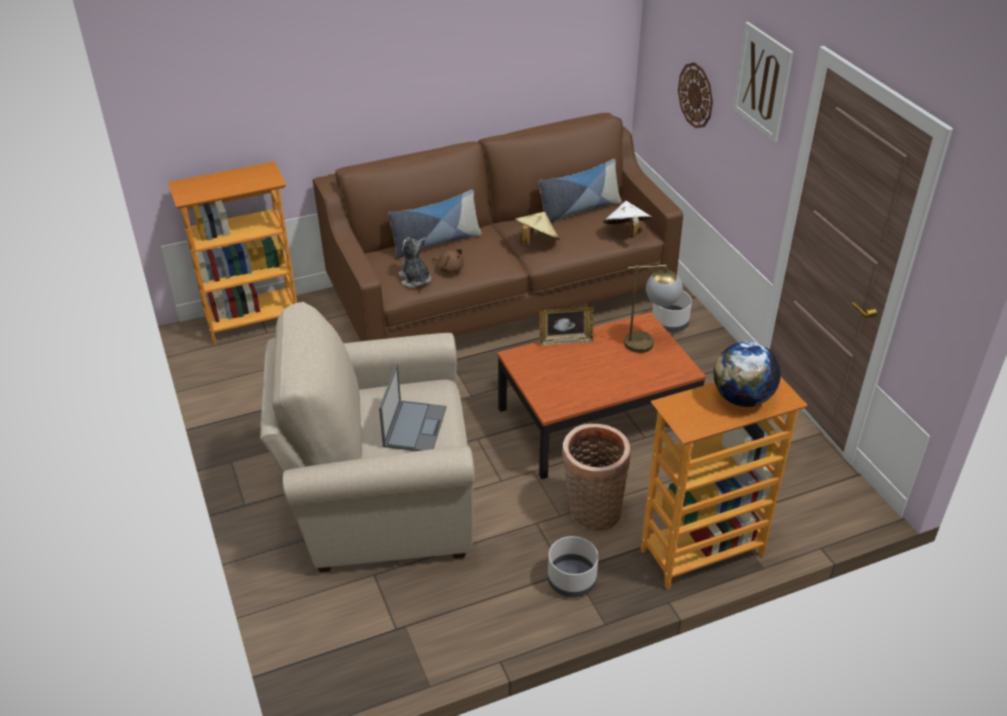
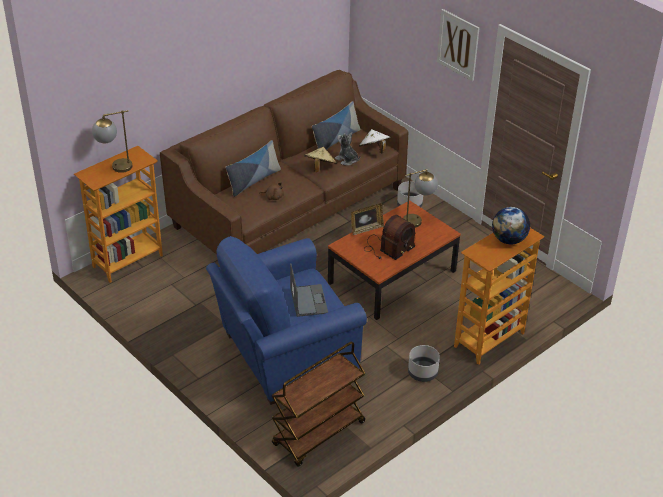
camera: 20 degrees left, 0 degrees up
(224, 184) = (115, 168): none -> table lamp
(363, 640) = (318, 434): none -> brown cart
(379, 501) = (283, 356): beige armchair -> blue armchair
(415, 279) = (255, 208): plush toy -> plush toy (347, 160)
(583, 374) = (388, 248): none -> radio
(591, 511) = (415, 331): basket -> none
(696, 95) = (404, 53): wall clock -> none

